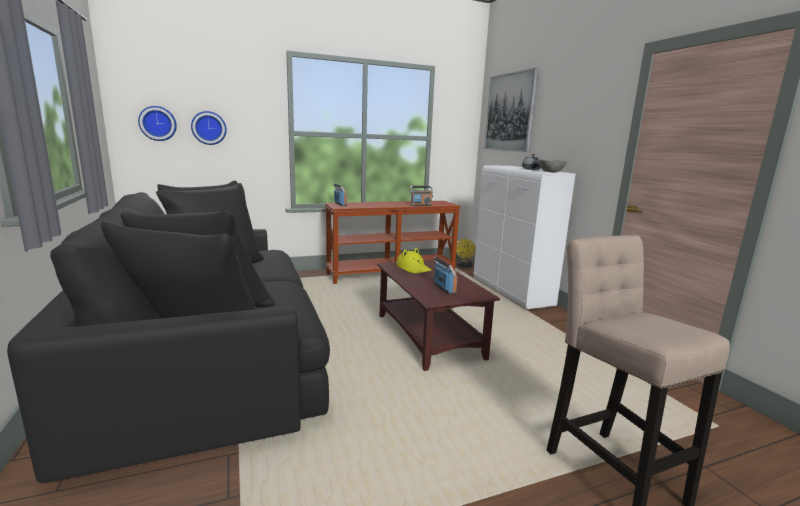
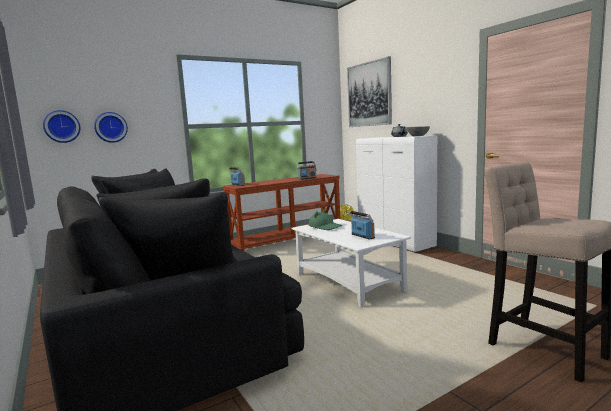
camera: 10 degrees left, 5 degrees down
(413, 268) = (325, 227): yellow hat -> green hat
(427, 336) = (347, 282): brown coffee table -> white coffee table

